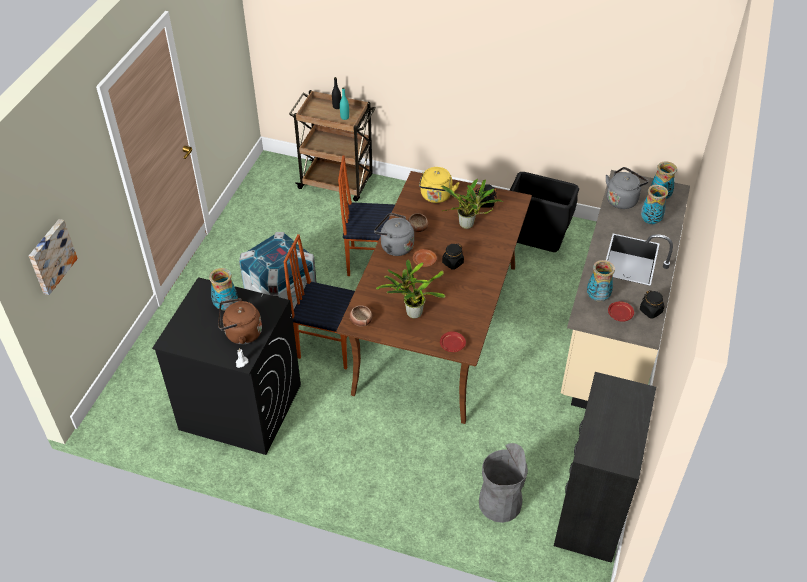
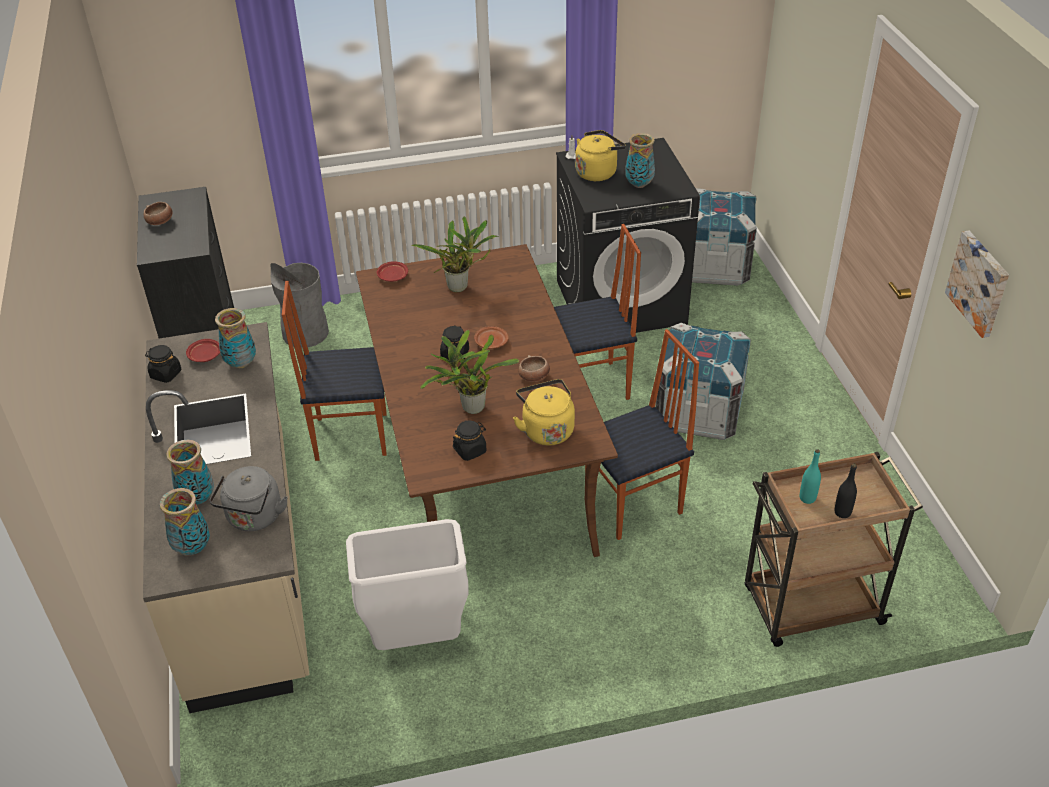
camera: 150 degrees right, 5 degrees down
(51, 256) = (789, 62): picture -> picture (980, 283)
(140, 405) = (714, 266): none -> crate
(241, 334) = (597, 172): brown kettle -> yellow kettle
(361, 321) = (509, 260): bowl -> bowl (160, 222)
(394, 246) = (542, 344): grey kettle -> none
(511, 385) = (350, 435): none -> chair
(536, 248) = (417, 639): black trash can -> white trash can

